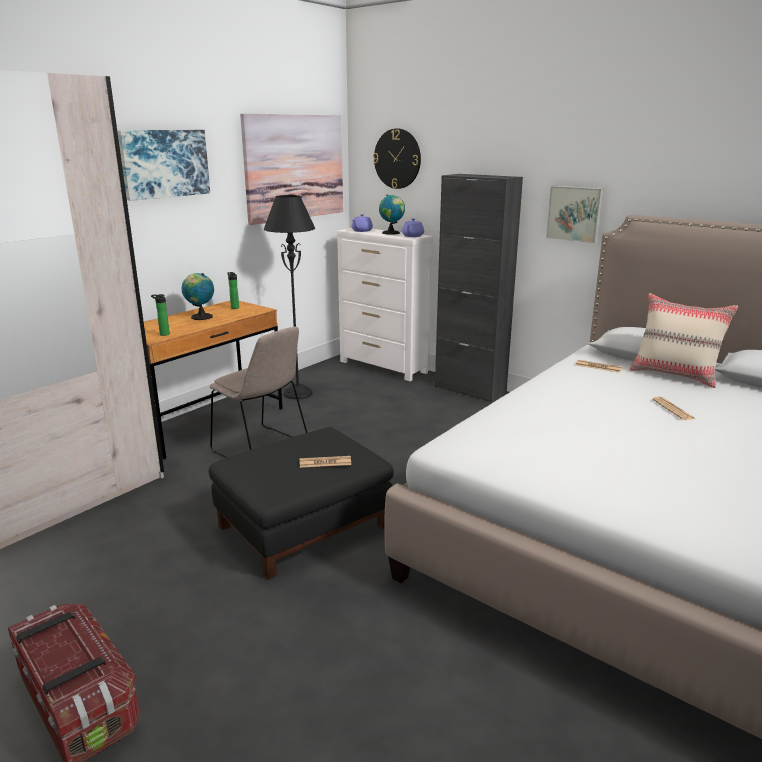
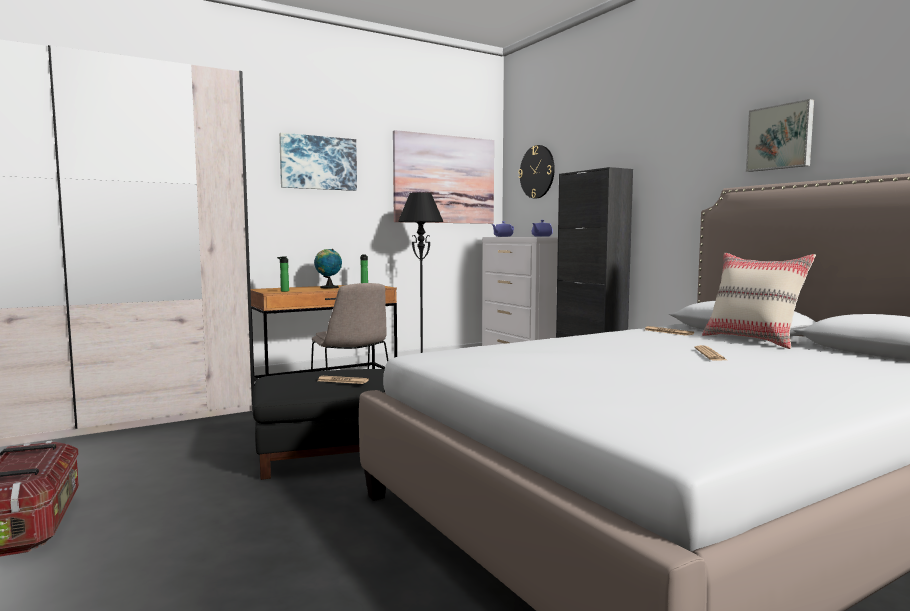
camera: 20 degrees right, 15 degrees down
(392, 233) = (527, 236): globe -> none
(575, 213) = (681, 198): picture -> picture (780, 137)

